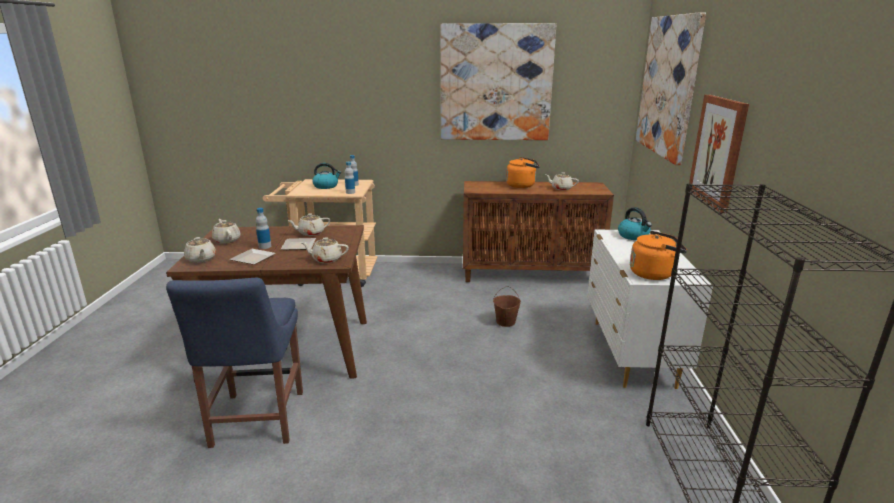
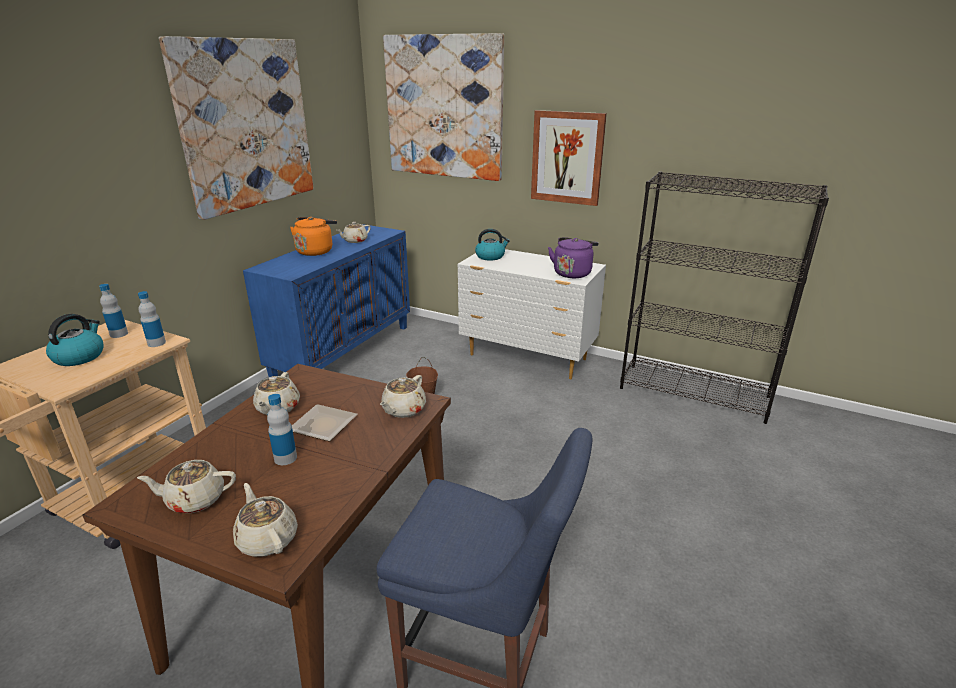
camera: 65 degrees left, 5 degrees up
(201, 259) = (267, 539): beige teapot -> beige teapot turned 120 degrees counterclockwise
(253, 259) = (334, 475): plate -> none
(530, 274) = (344, 351): brown cabinet -> blue cabinet
(654, 273) = (572, 273): orange kettle -> purple kettle

